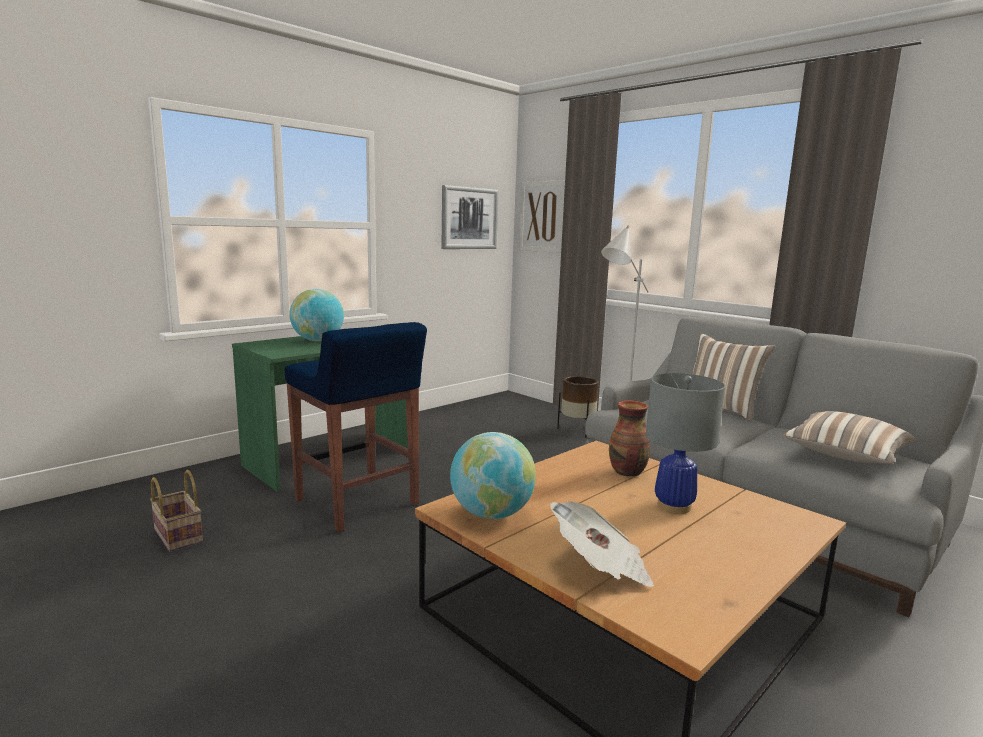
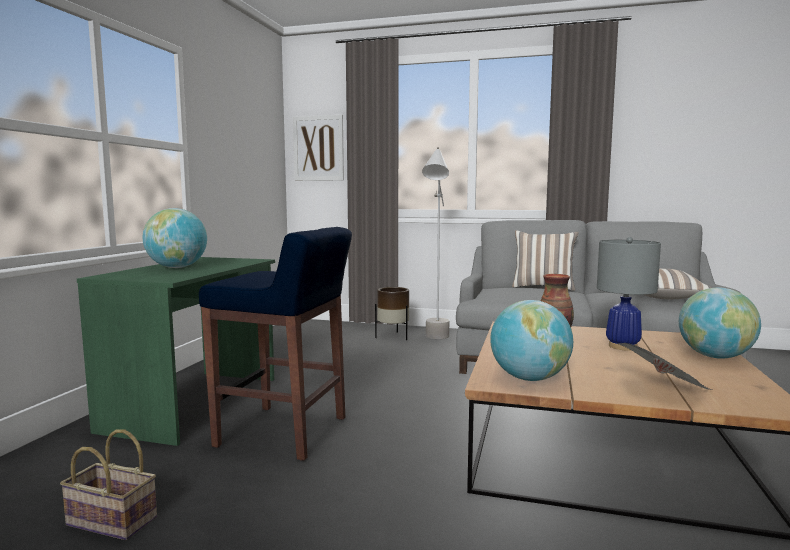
camera: 30 degrees left, 5 degrees down
(469, 218) = (256, 148): picture -> none
(764, 550) = (715, 356): none -> globe

